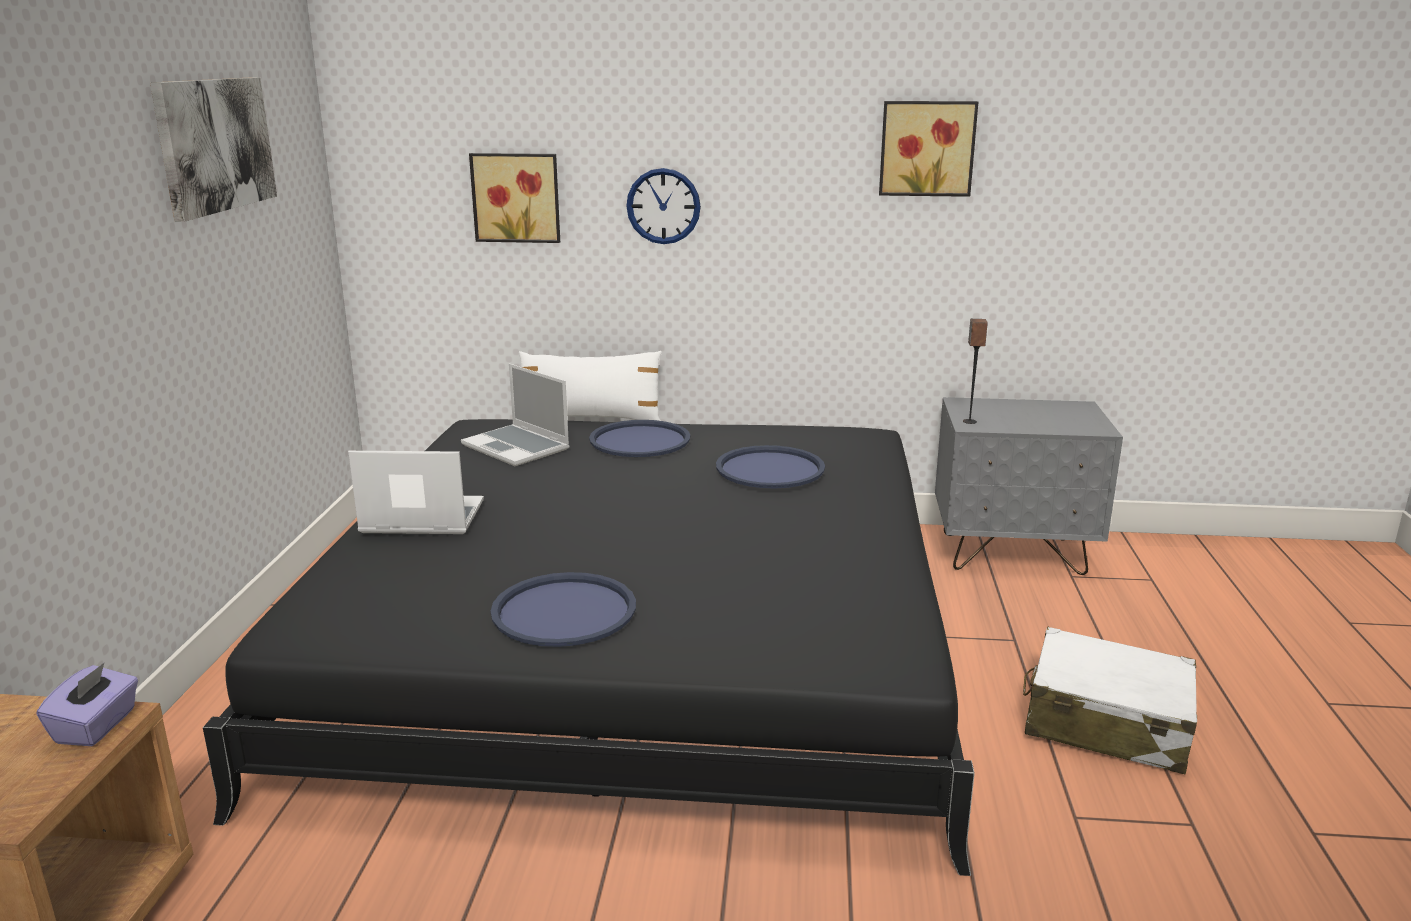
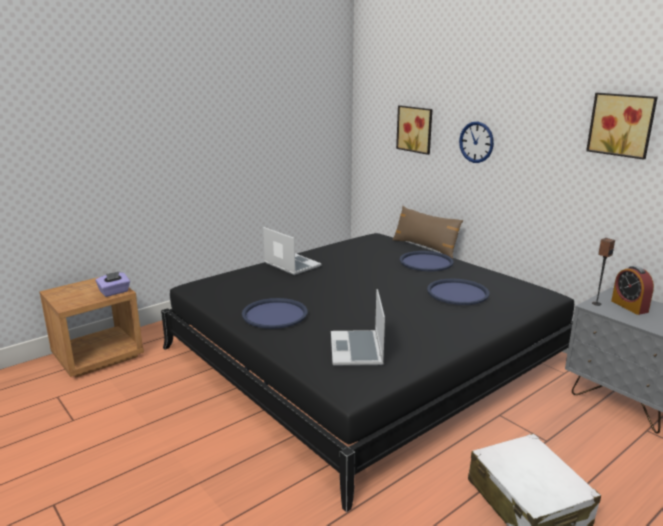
camera: 45 degrees right, 0 degrees up
(214, 145) = (272, 94): picture -> none
(517, 447) = (374, 250): laptop -> laptop (357, 350)
(590, 420) = (425, 247): white pillow -> brown pillow
(1002, 413) = (629, 306): none -> alarm clock

